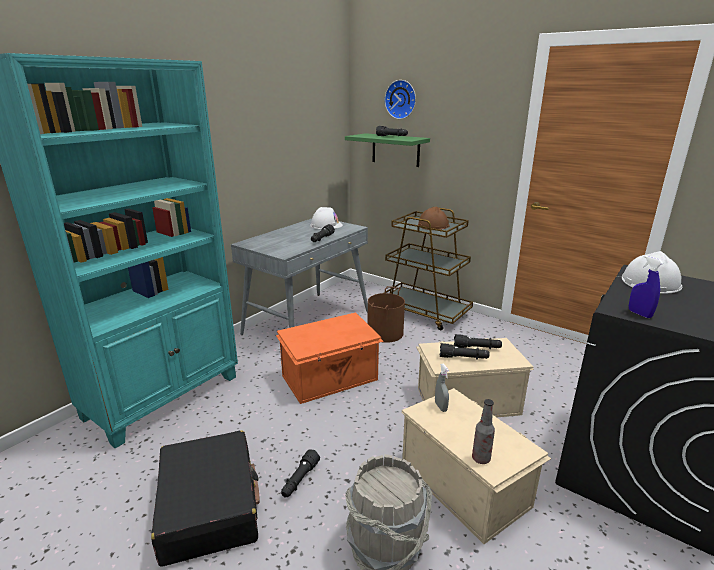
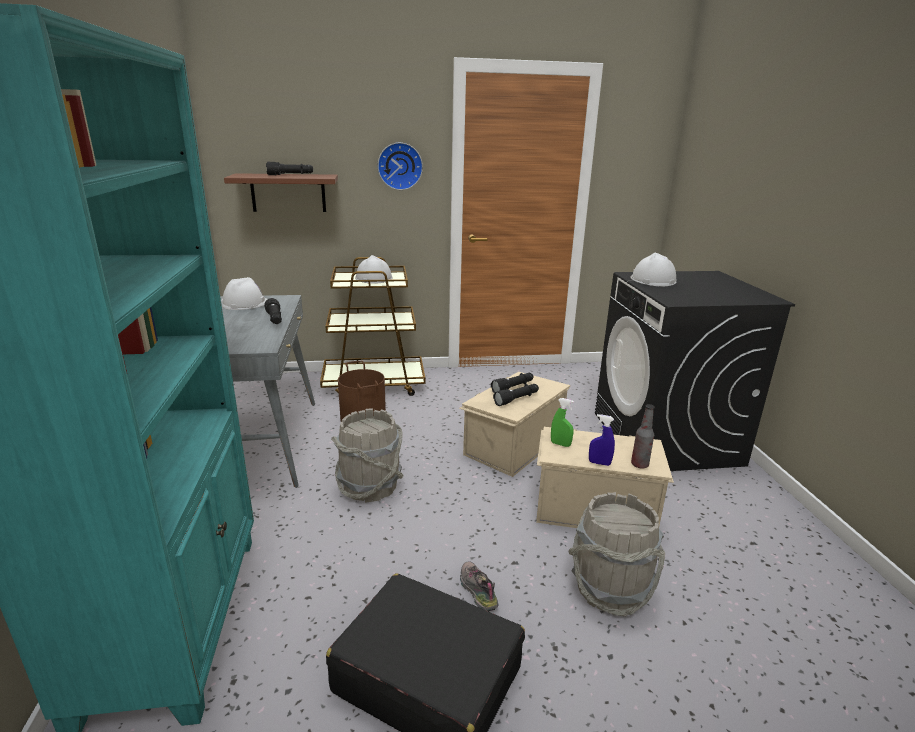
camera: 45 degrees left, 0 degrees up
(300, 480) = (476, 591): black flashlight -> shoe
(331, 378) = (370, 486): orange storage box -> grey bucket
(395, 150) = (288, 193): green shelf -> brown shelf
(401, 99) = (288, 126): wall clock -> wall clock (400, 166)
(433, 225) = (373, 278): brown hard hat -> white hard hat
(440, 407) = (560, 444): grey spray bottle -> green spray bottle
(639, 314) = (690, 301): blue spray bottle -> blue spray bottle (599, 463)

